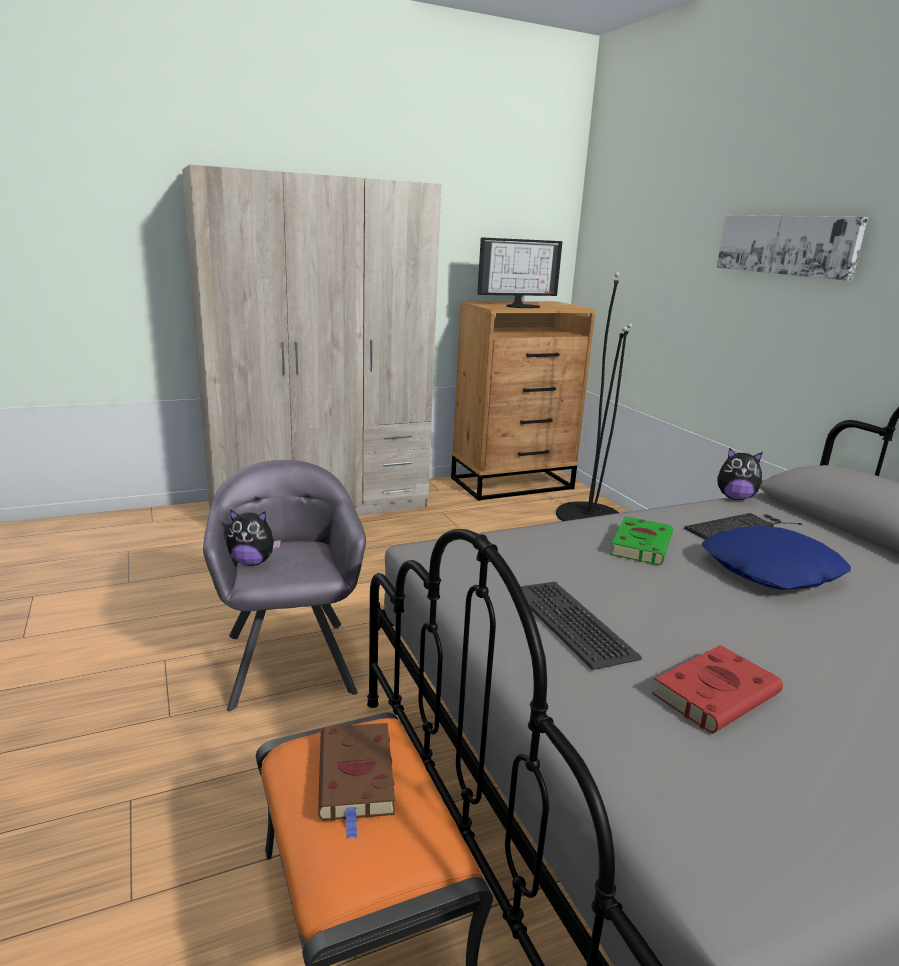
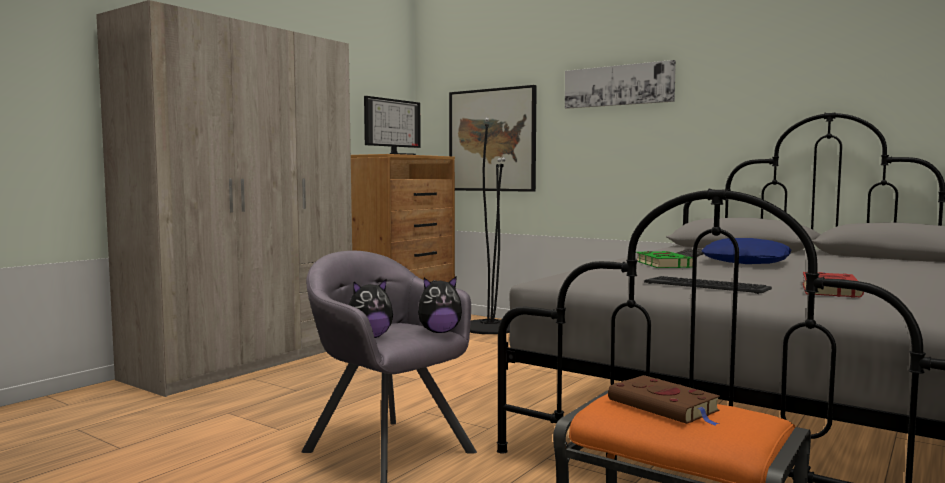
camera: 30 degrees left, 15 degrees down
(640, 294) = (492, 140): none -> picture
(735, 498) = (661, 248): plush toy -> plush toy (439, 332)

